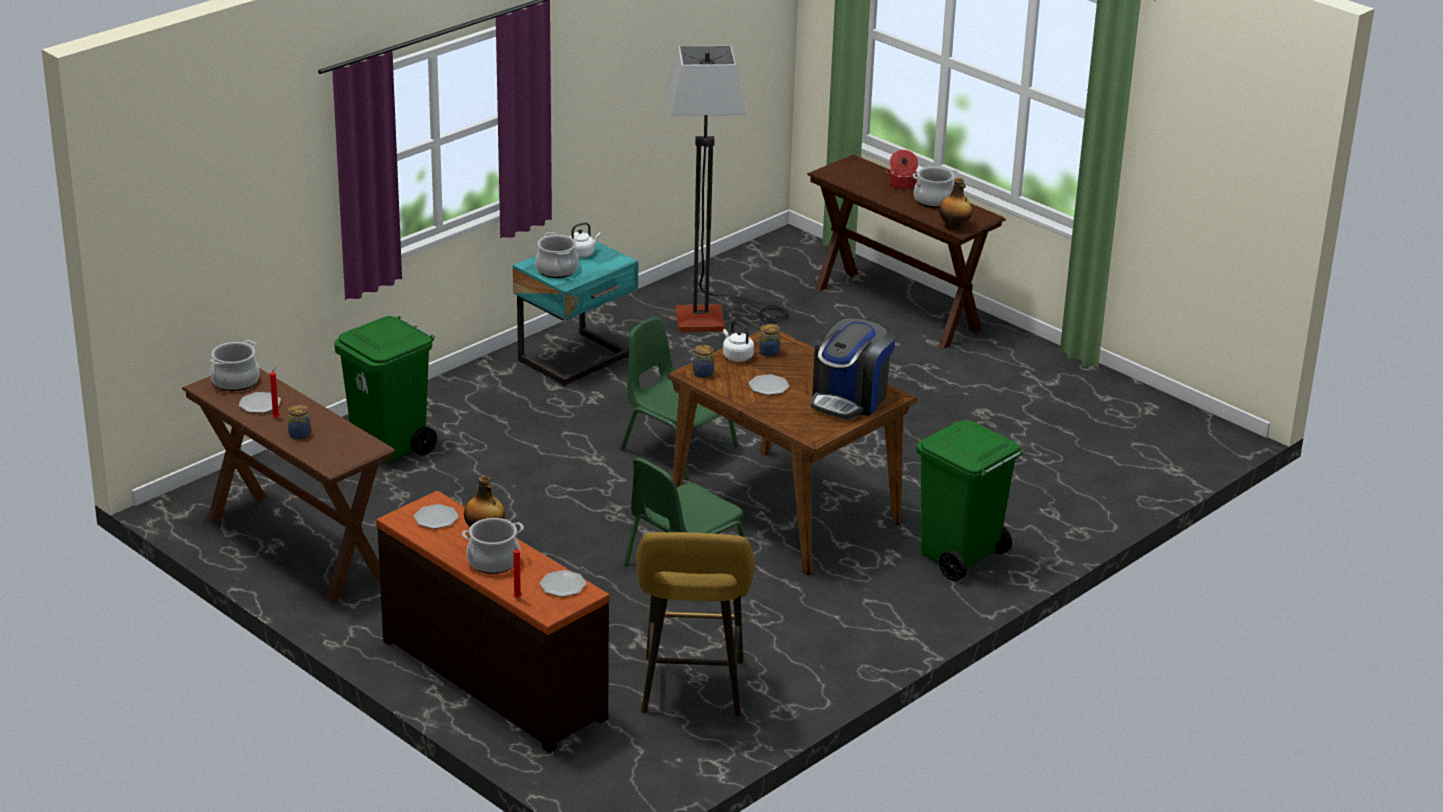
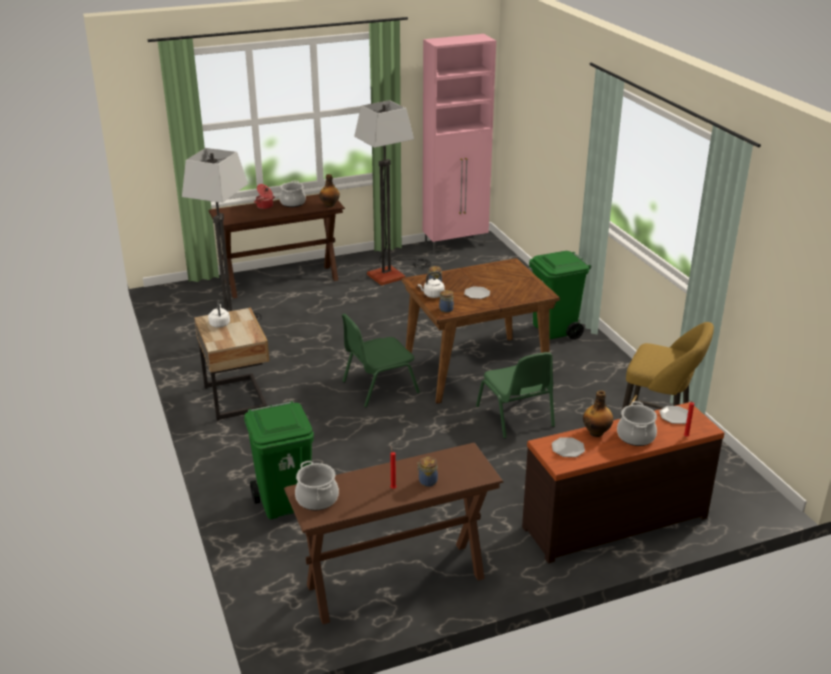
camera: 65 degrees left, 0 degrees up
(260, 404) = (366, 493): plate -> none
(557, 270) = (234, 337): cooking pot -> none
(576, 360) = (238, 398): turquoise nightstand -> beige nightstand
(849, 398) = (507, 275): coffee machine -> none
(1012, 385) = (393, 273): none -> floor lamp
(1173, 416) = (456, 244): none -> pink cabinet

